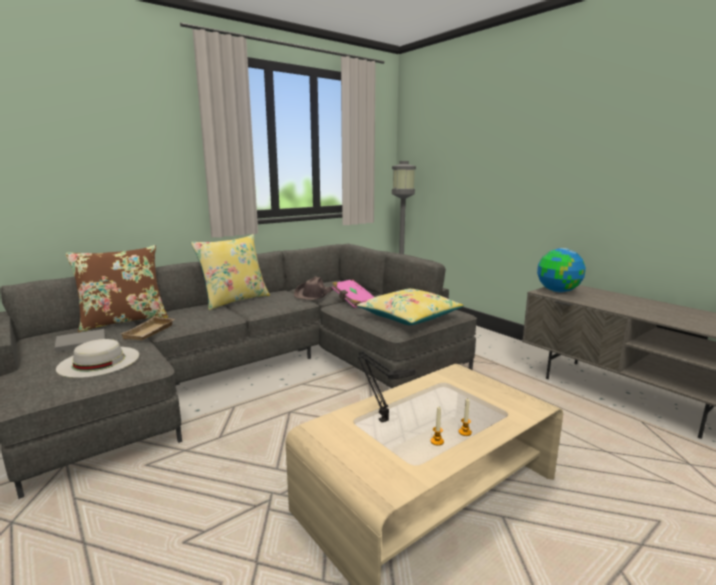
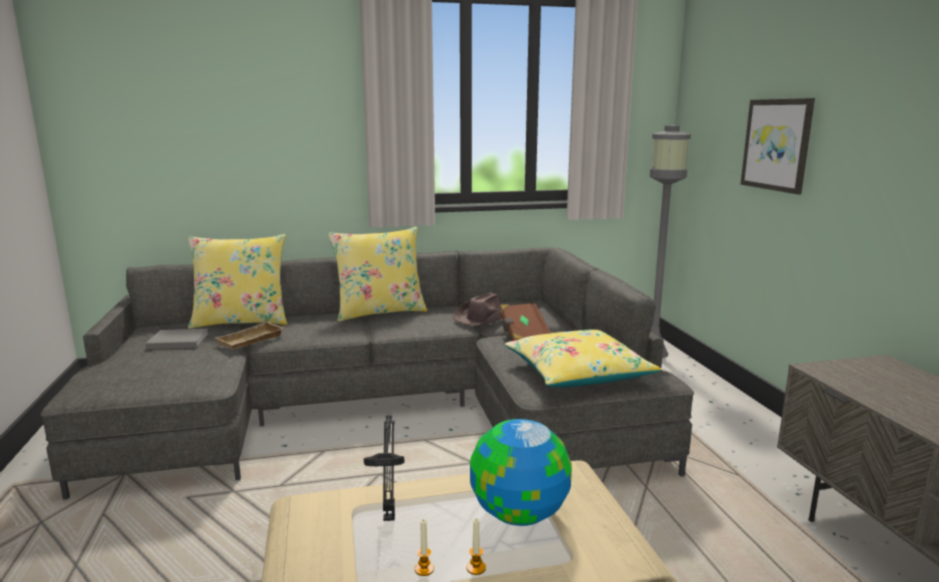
camera: 25 degrees right, 0 degrees up
(99, 361) = (170, 367): white hat -> none
(124, 321) = (241, 321): brown pillow -> yellow pillow
(352, 301) = (523, 336): pink book -> brown book
(477, 170) = (777, 144): none -> picture
(558, 291) = (850, 372): globe -> globe (518, 515)

